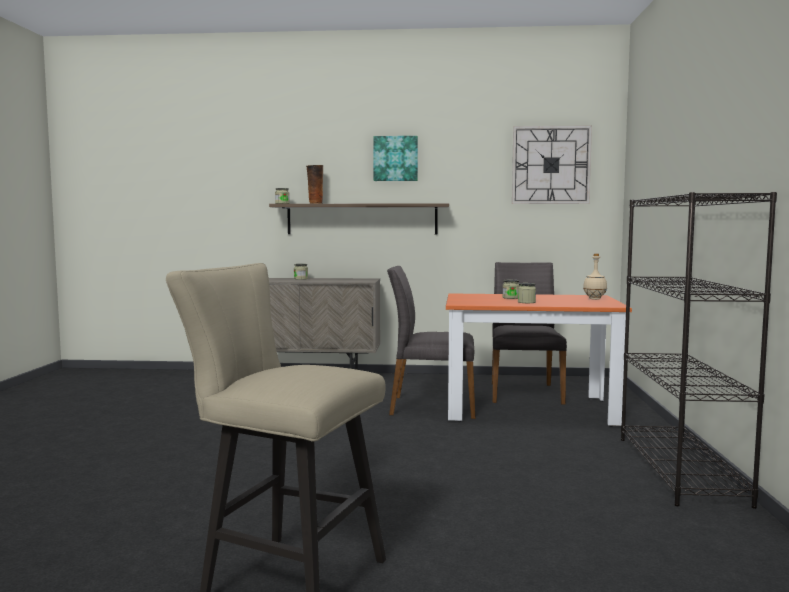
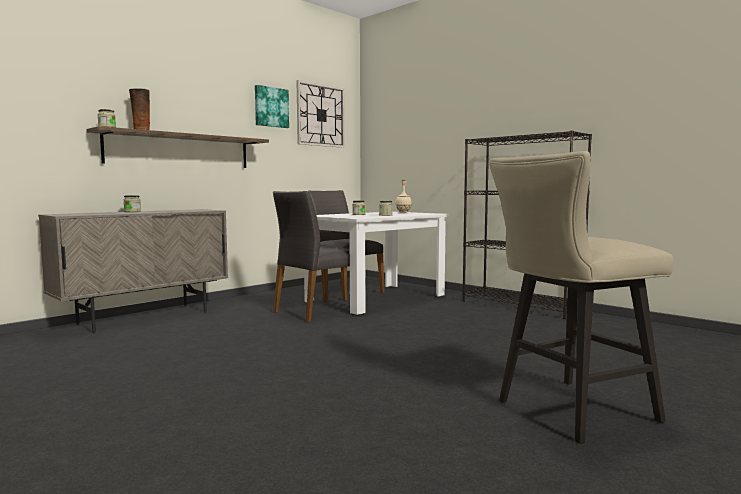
camera: 50 degrees left, 0 degrees up
(395, 158) = (209, 94): picture -> picture (271, 107)
(529, 409) = (376, 299): orange dining table -> white dining table

